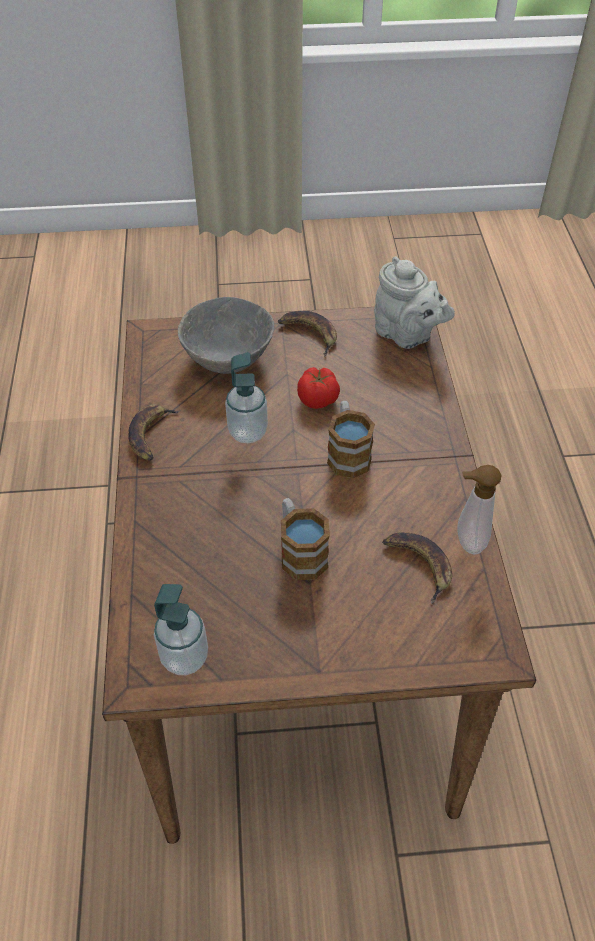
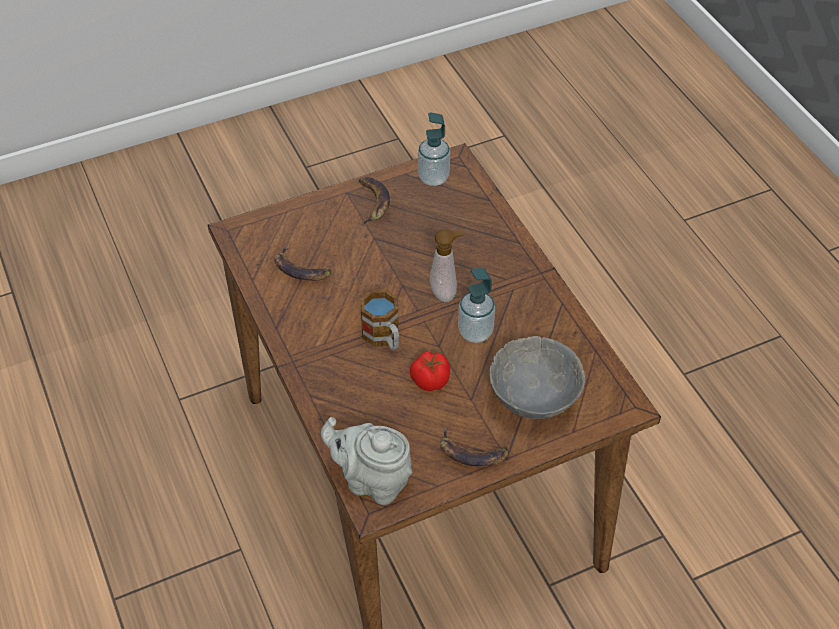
camera: 160 degrees right, 0 degrees up
(151, 435) = (552, 307): banana -> banana (372, 202)
(300, 551) = (389, 255): mug -> none
(467, 541) = (268, 295): soap dispenser -> soap dispenser (445, 292)

